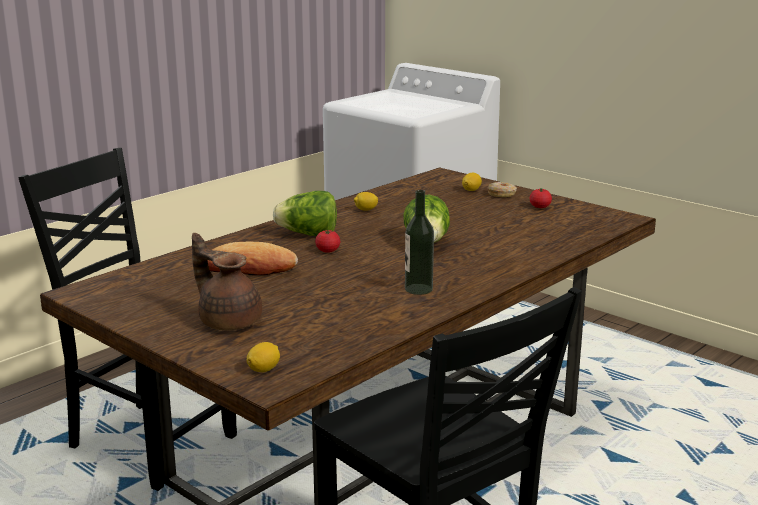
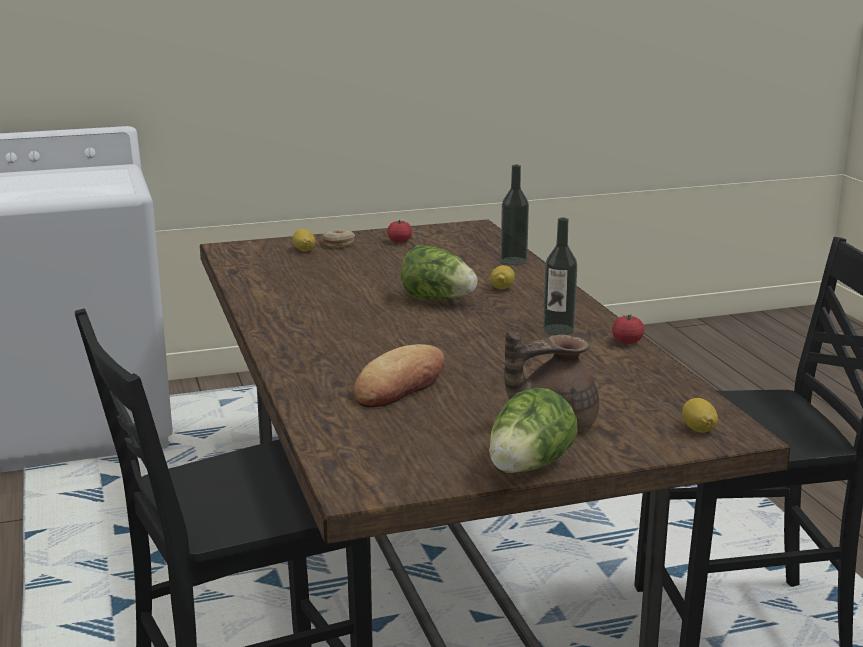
camera: 60 degrees left, 0 degrees up
(308, 235) = (331, 339): lettuce -> lettuce (528, 468)
(328, 251) = (398, 341): tomato -> tomato (627, 342)
(365, 210) = (290, 300): lemon -> lemon (502, 288)
(559, 246) = (513, 261): none -> bottle

